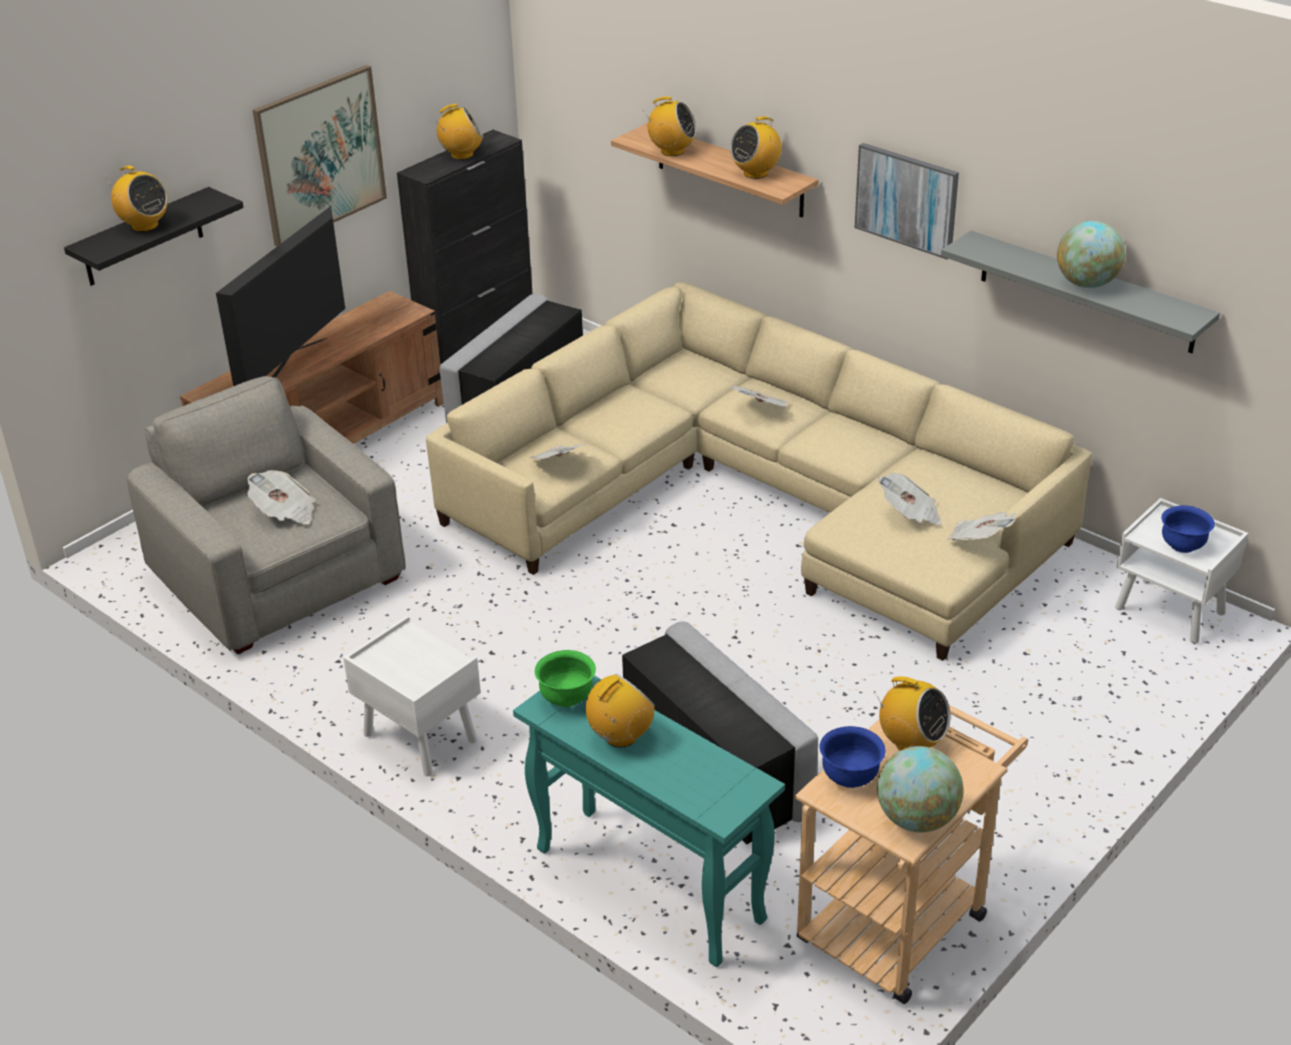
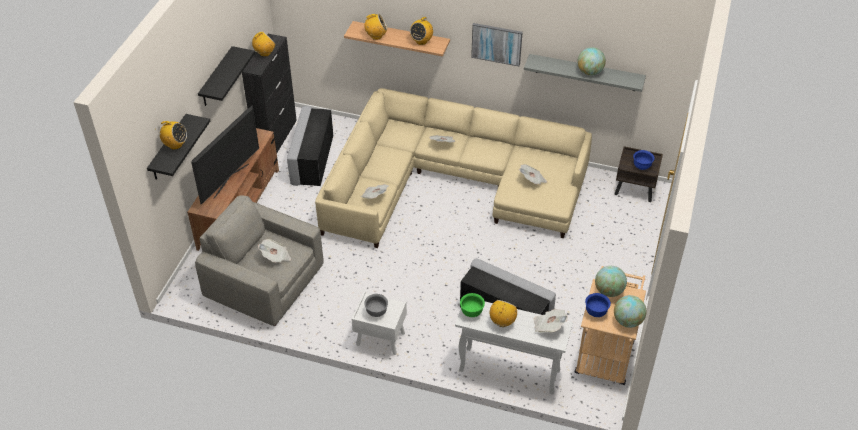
camera: 25 degrees left, 10 degrees up
(296, 366) = (231, 180): television -> television turned 150 degrees counterclockwise
(320, 155) = (216, 78): picture -> black shelf
(403, 661) = (376, 312): none -> grey bowl
(647, 884) = (508, 371): turquoise console table -> white console table
(911, 743) = (608, 291): radio -> globe
(979, 540) = (565, 185): newspaper -> newspaper (548, 326)
(1171, 611) = (635, 189): white nightstand -> brown nightstand

